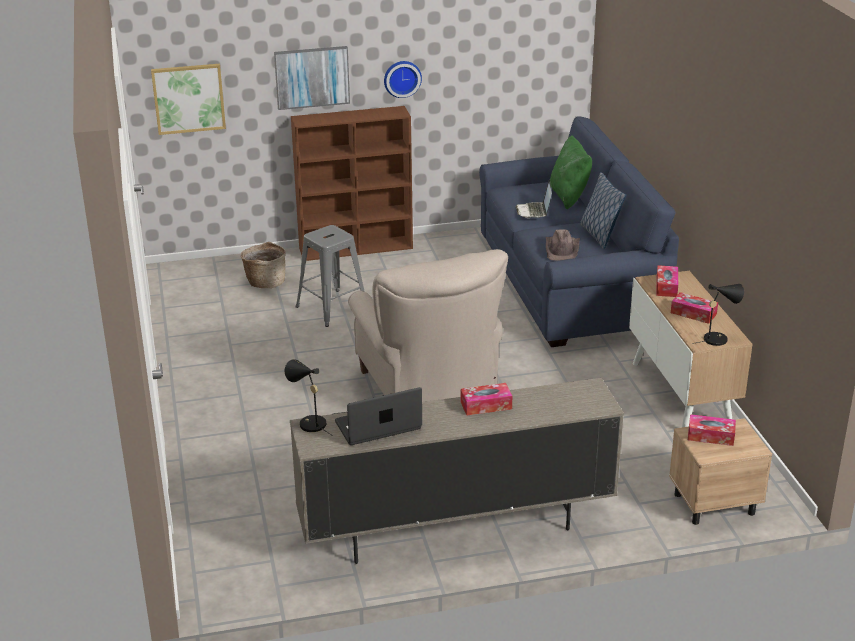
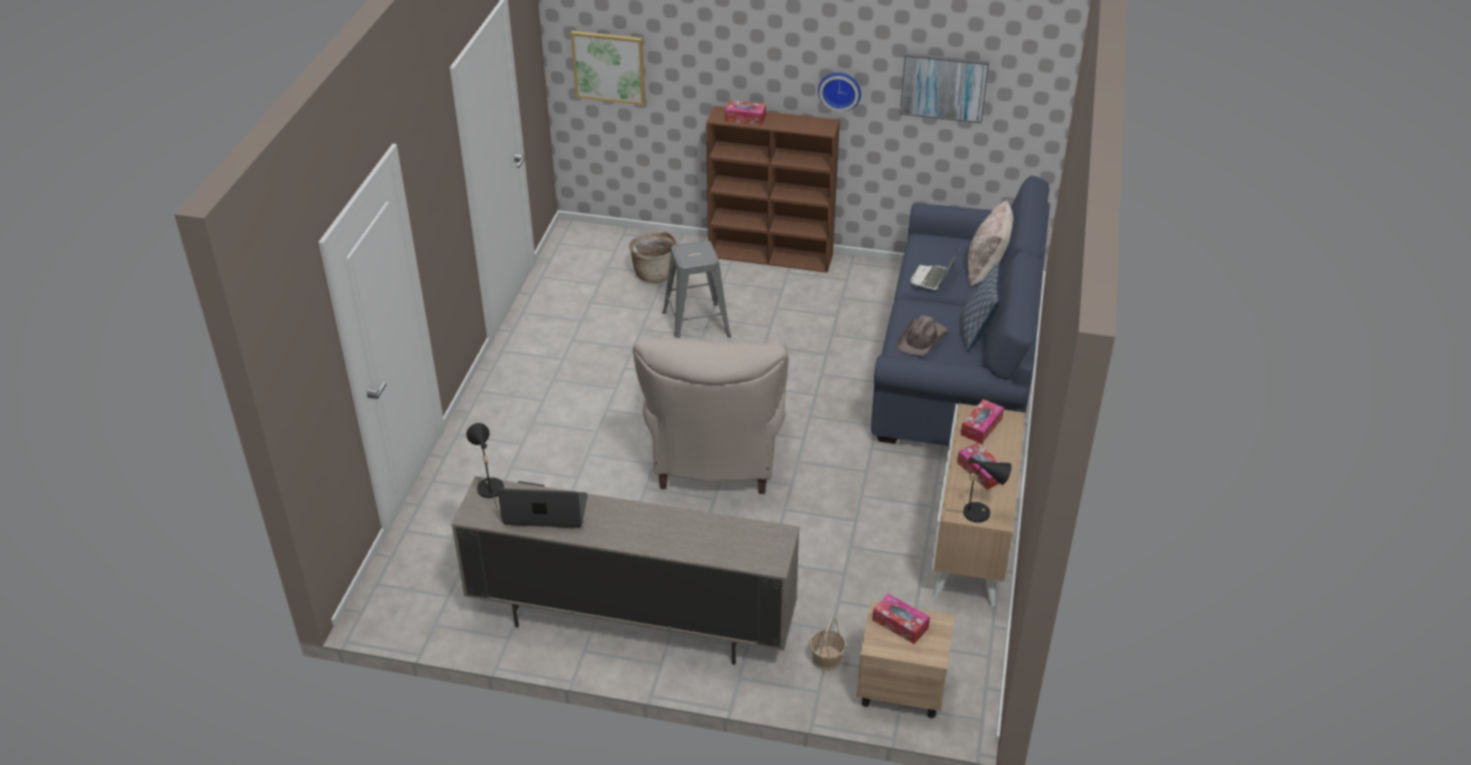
camera: 25 degrees right, 10 degrees up
(312, 77) = (740, 70): picture -> picture (944, 87)
(486, 405) = (661, 521): tissue box -> tissue box (745, 118)
(569, 196) = (987, 269): green pillow -> beige pillow
(639, 502) = (826, 659): none -> basket

